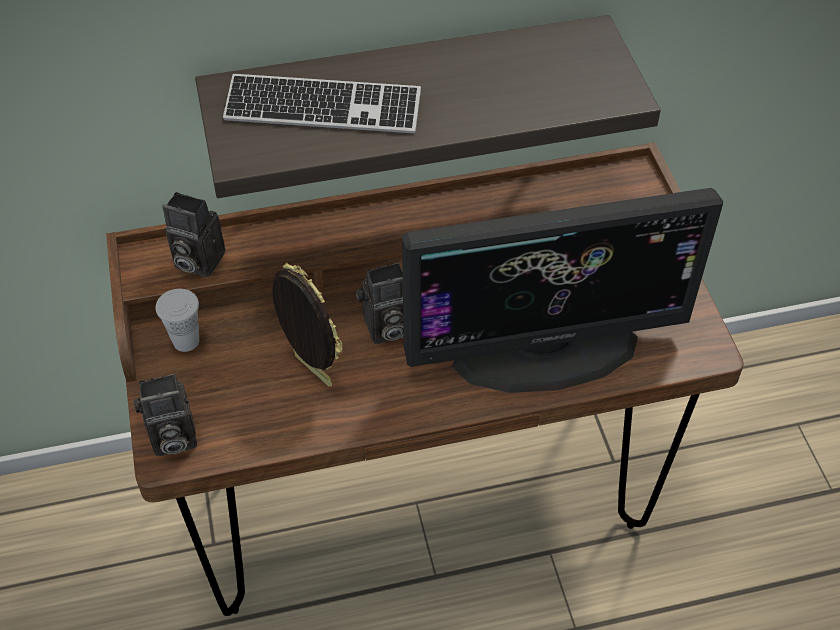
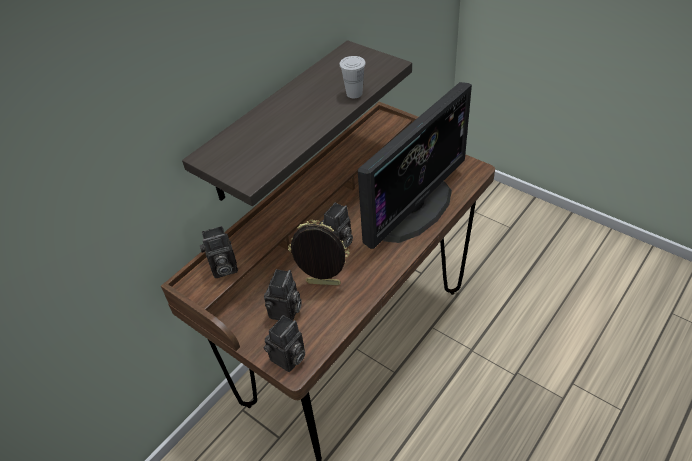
camera: 35 degrees left, 5 degrees down
(186, 341) = (247, 312): white cup -> white cup (354, 93)
(229, 375) = (286, 312): none -> camera
(323, 108) = (265, 138): keyboard -> none

